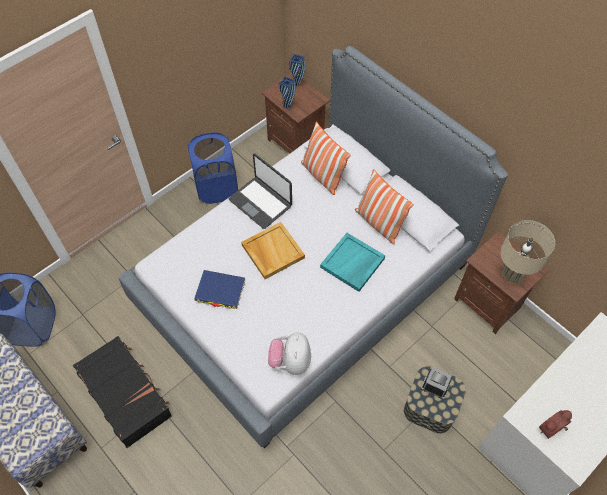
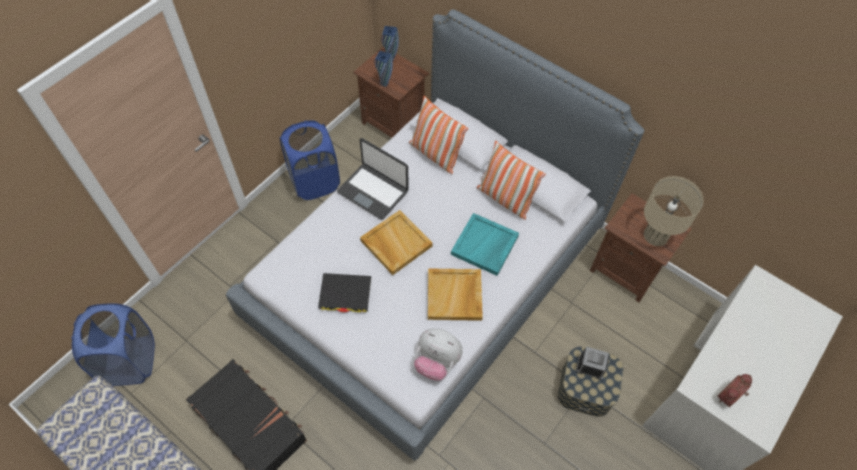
camera: 10 degrees left, 0 degrees up
(220, 291) = (345, 294): blue book -> black book
(290, 361) = (436, 362): plush toy -> plush toy turned 60 degrees counterclockwise
(317, 305) = (455, 296): none -> beige tray

